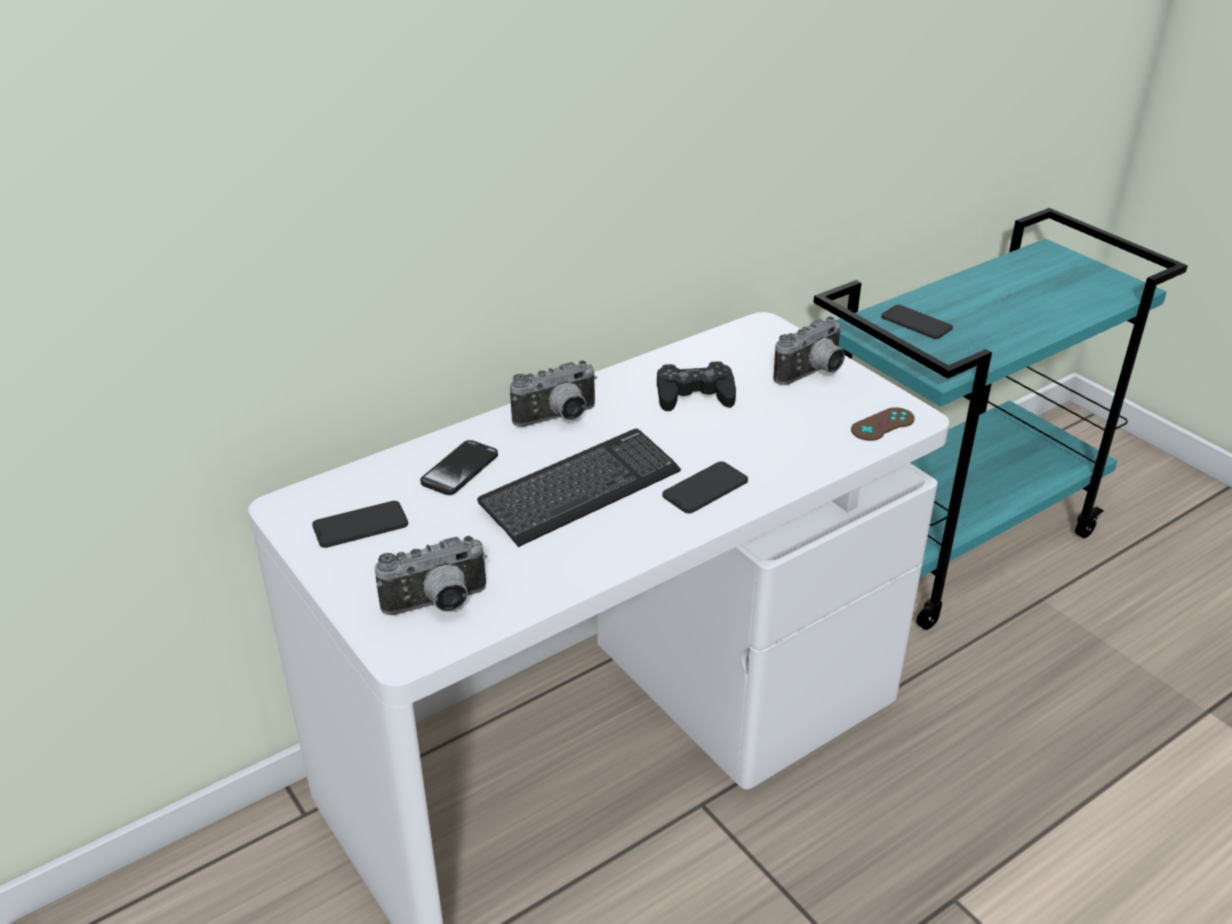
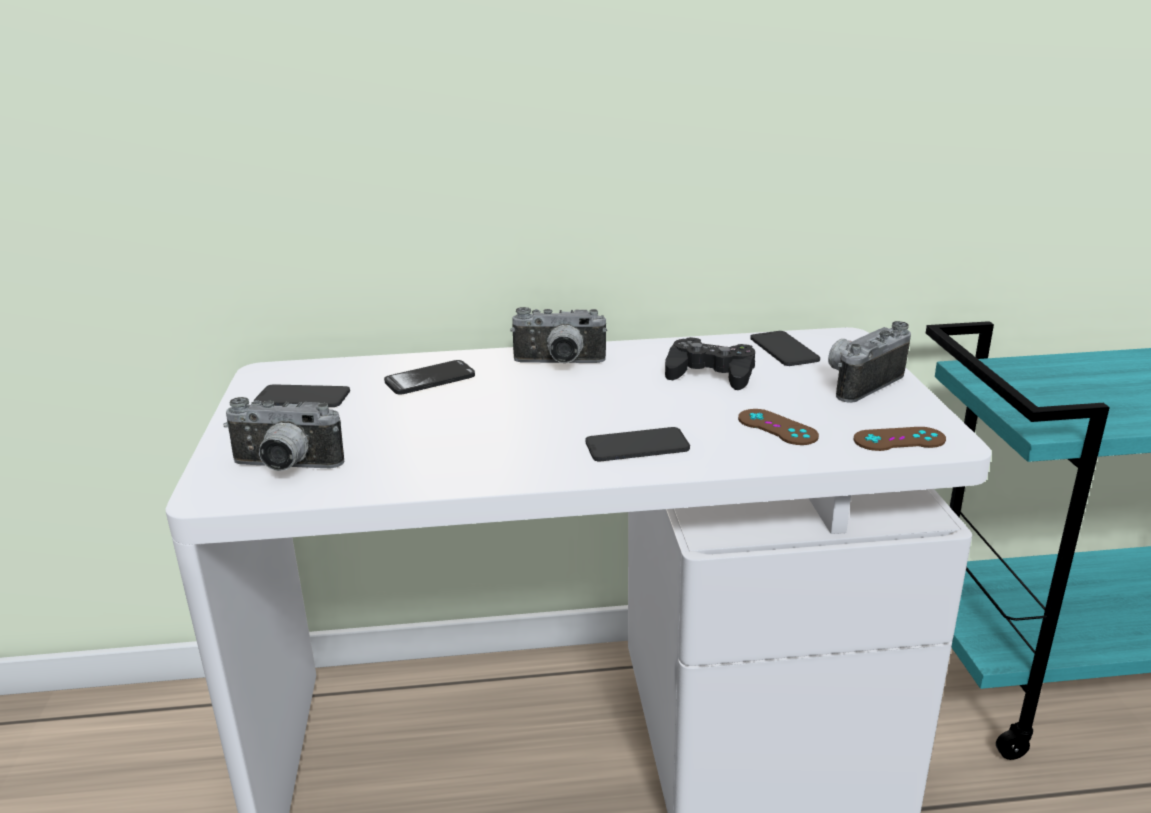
camera: 30 degrees right, 10 degrees down
(580, 490) = (515, 418): keyboard -> none
(791, 438) = (777, 427): none -> brown game controller
(813, 374) = (859, 383): camera -> camera turned 150 degrees clockwise
(916, 323) = (1051, 379): phone -> phone (784, 349)

